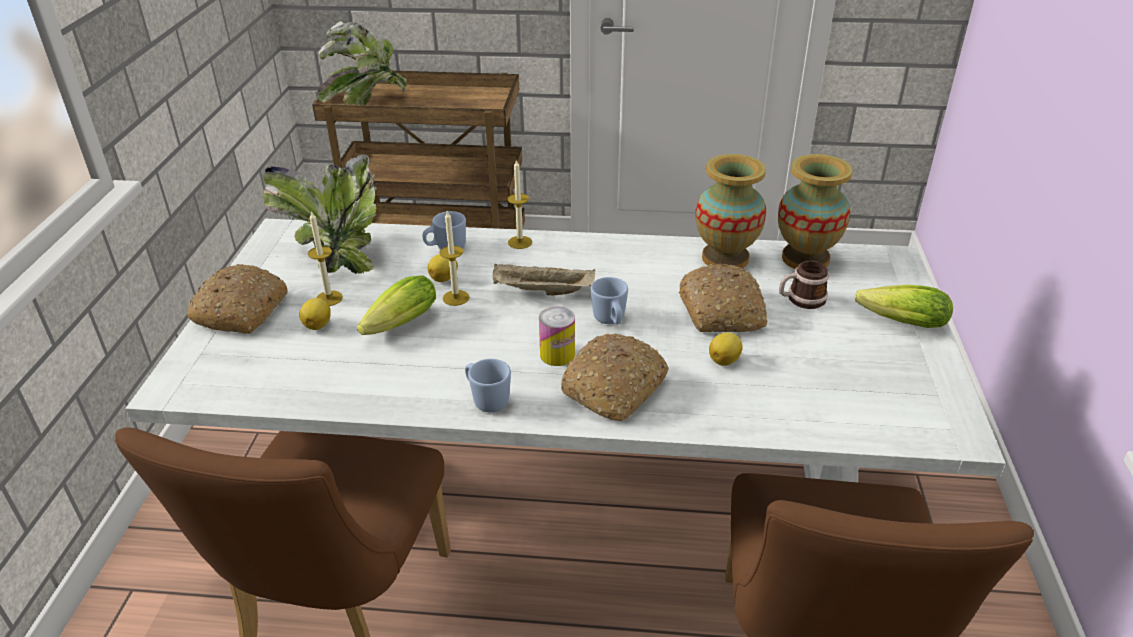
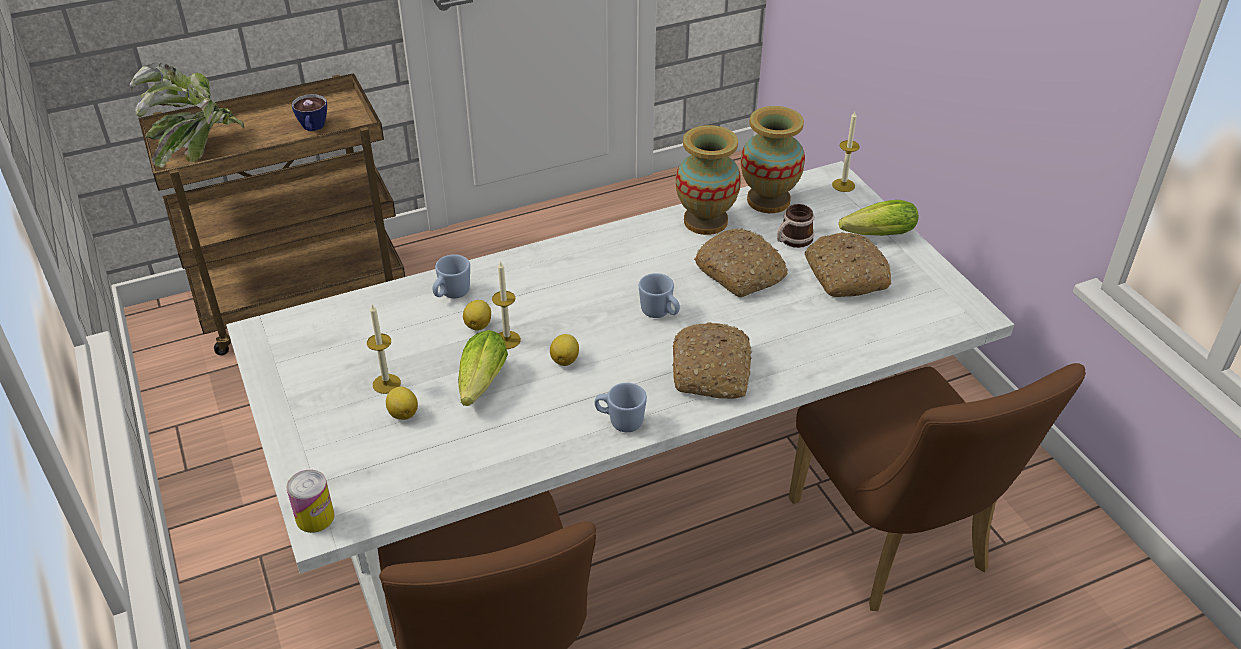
camera: 30 degrees left, 5 degrees up
(241, 310) = (310, 427): bread -> bread (844, 275)
(340, 254) = (351, 336): potted plant -> none
(459, 106) = (313, 128): none -> cup
(520, 242) = (515, 264): candle -> candle (843, 185)
(542, 292) = (578, 307): beige tray -> none
(557, 354) = (642, 360): can -> can (315, 517)
(724, 360) = (776, 315): lemon -> lemon (565, 359)

